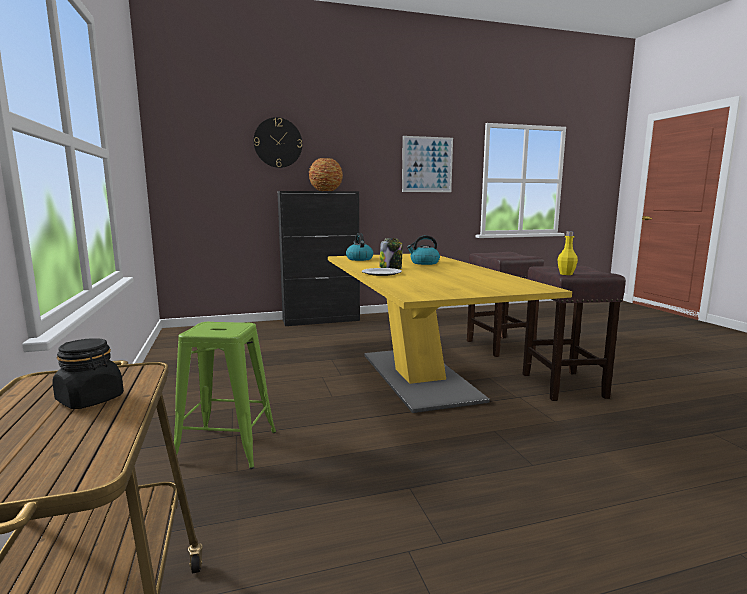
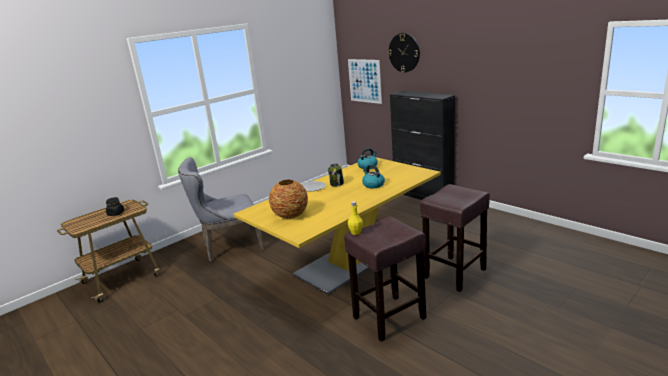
camera: 65 degrees right, 10 degrees up
(227, 447) = (229, 247): green stool -> grey chair
(325, 191) = (426, 95): vase -> vase (290, 215)
(427, 164) = (528, 72): picture -> picture (365, 81)

